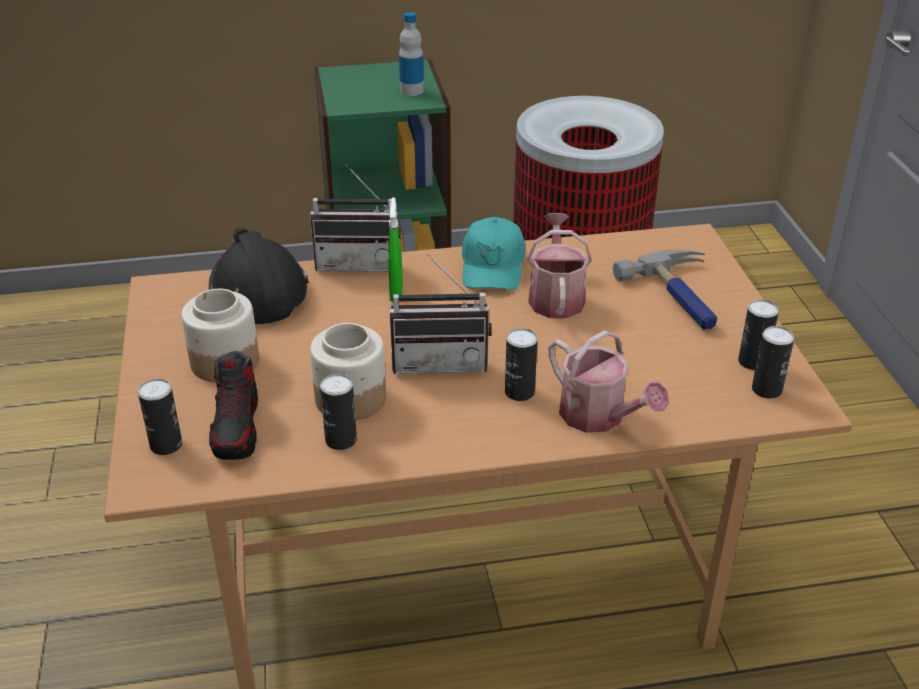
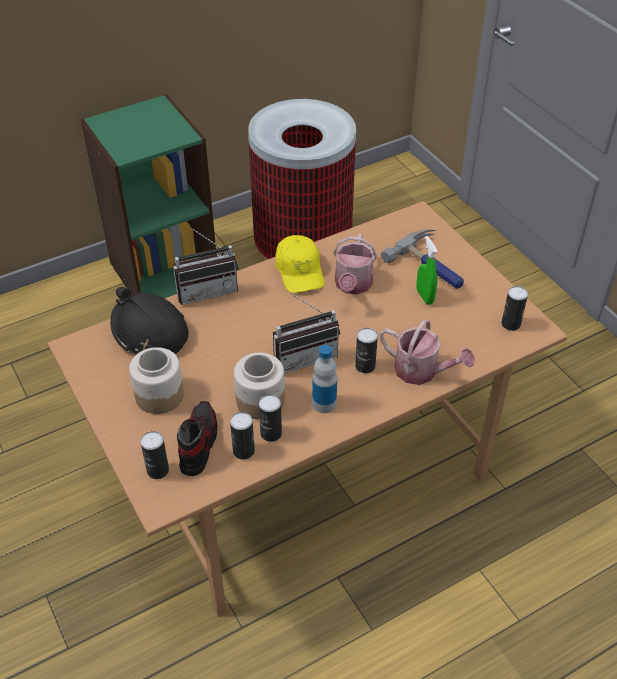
camera: 20 degrees left, 10 degrees up
(237, 428) = (198, 444): shoe -> shoe turned 150 degrees counterclockwise
(396, 293) = (246, 309): green spray bottle -> green spray bottle (424, 296)
(411, 91) = (169, 128): bottle -> bottle (324, 403)
(493, 267) = (300, 271): turquoise cap -> yellow cap
(556, 297) = (352, 285): watering can -> watering can turned 150 degrees counterclockwise
(752, 362) = (494, 305): can -> can (243, 451)

